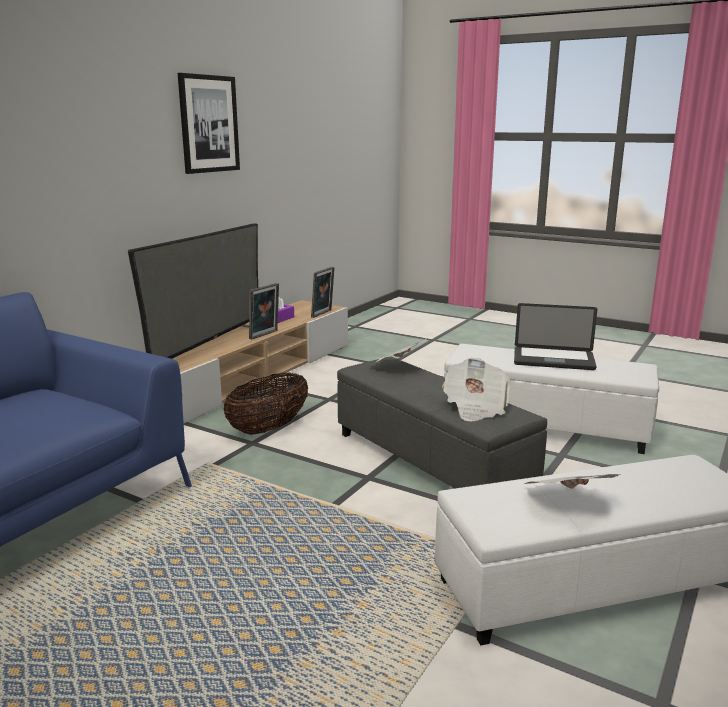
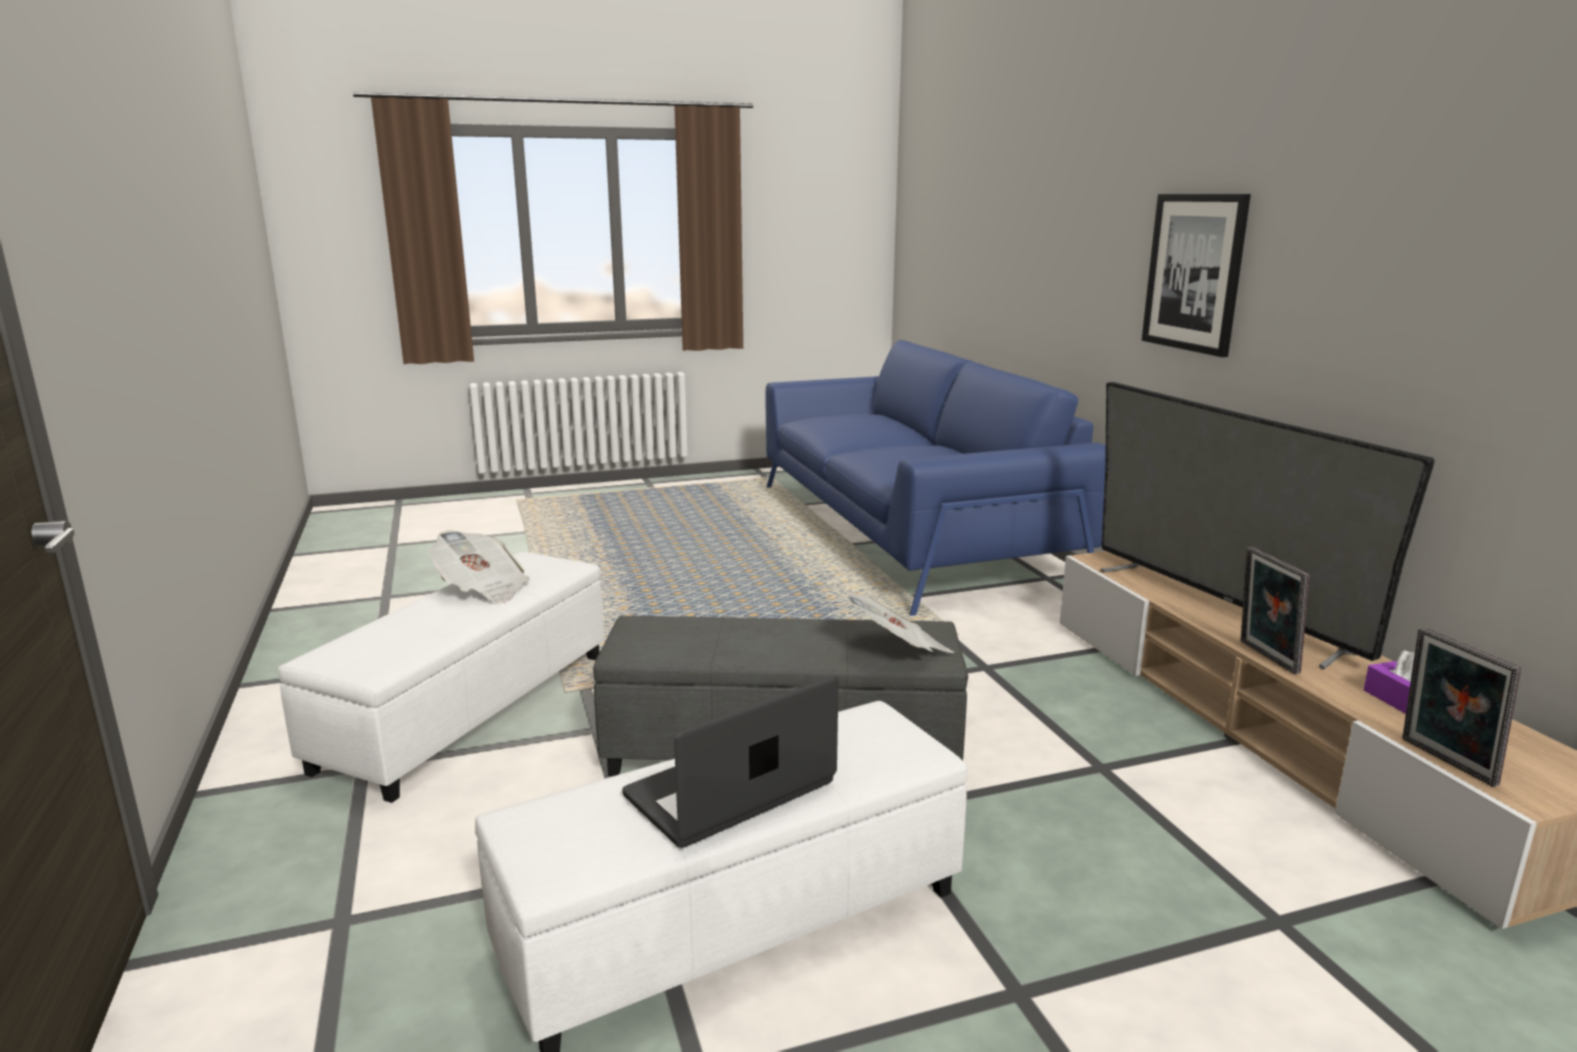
camera: 130 degrees right, 0 degrees up
(209, 124) = (1456, 221): picture -> picture (1194, 272)
(269, 428) = (1021, 688): basket -> none
(475, 407) = (690, 636): newspaper -> none

